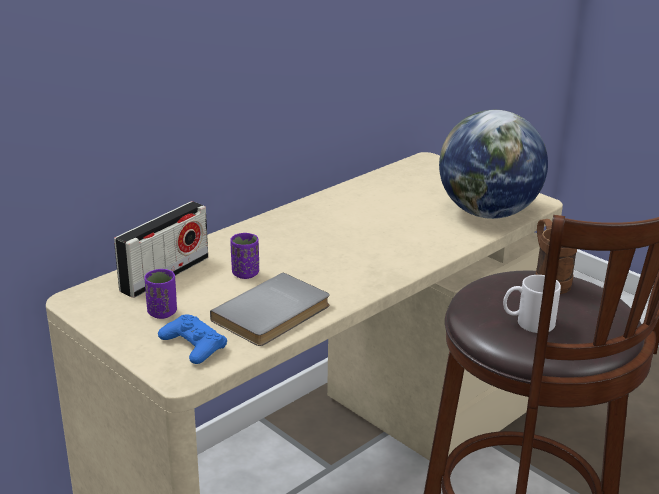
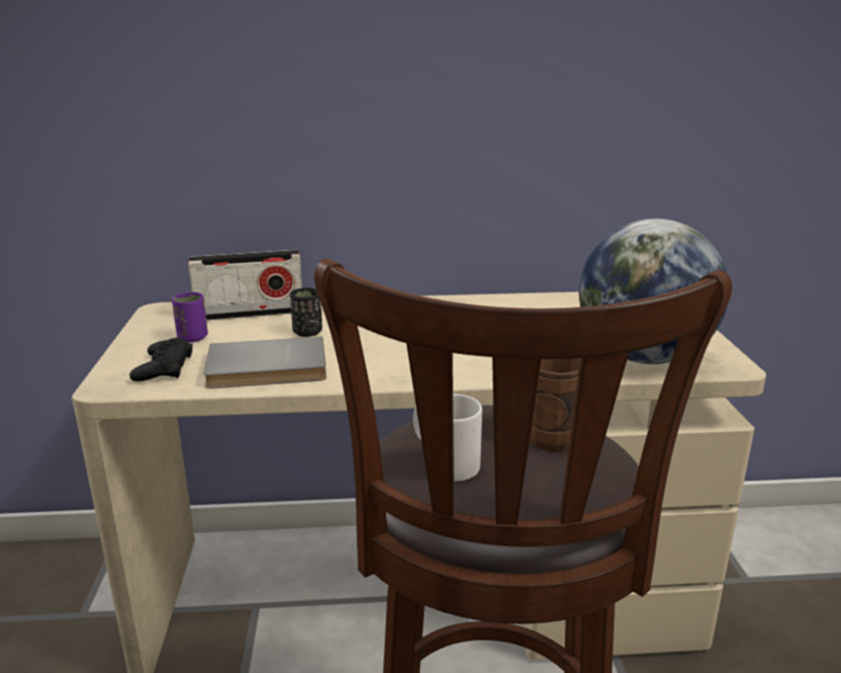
camera: 40 degrees right, 5 degrees down
(193, 345) = (163, 367): blue game controller -> black game controller
(245, 274) = (307, 332): purple cup -> black cup

